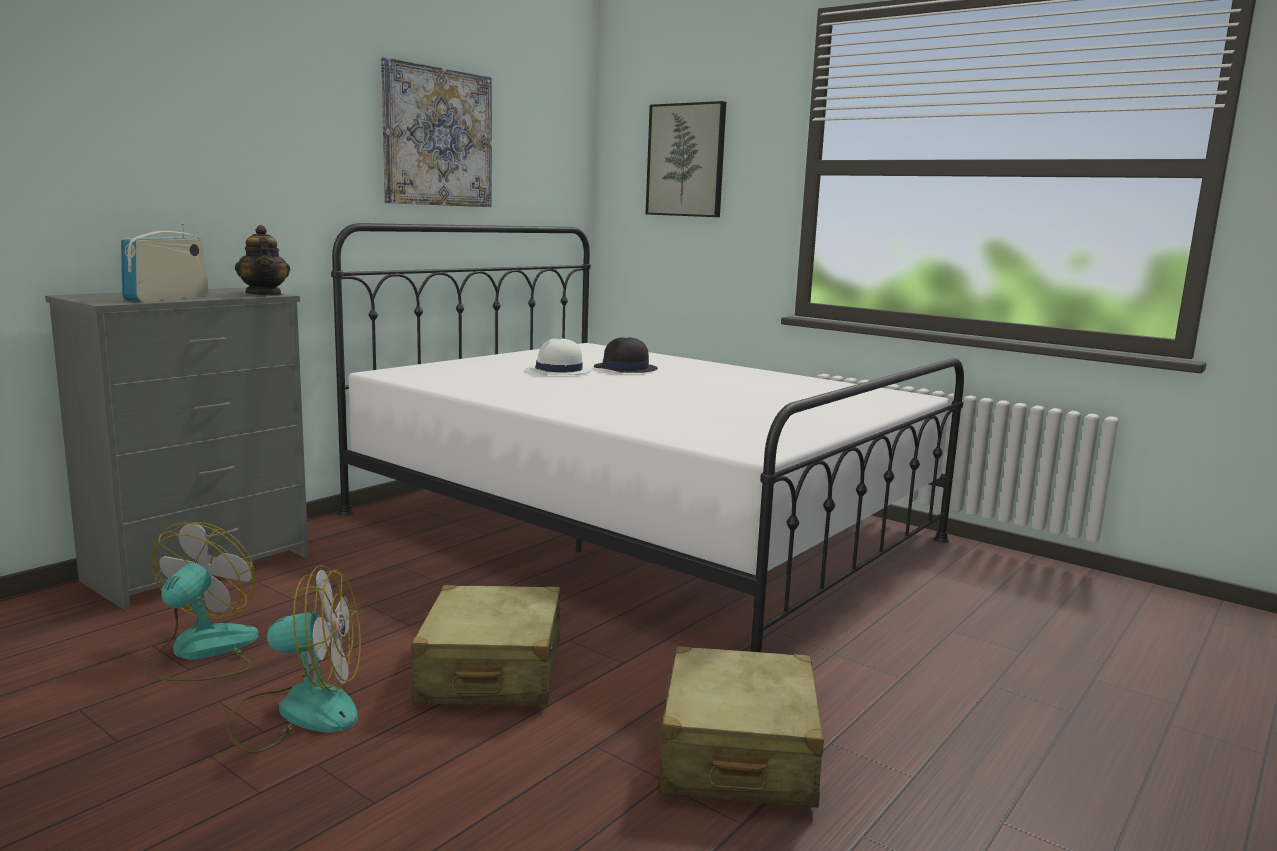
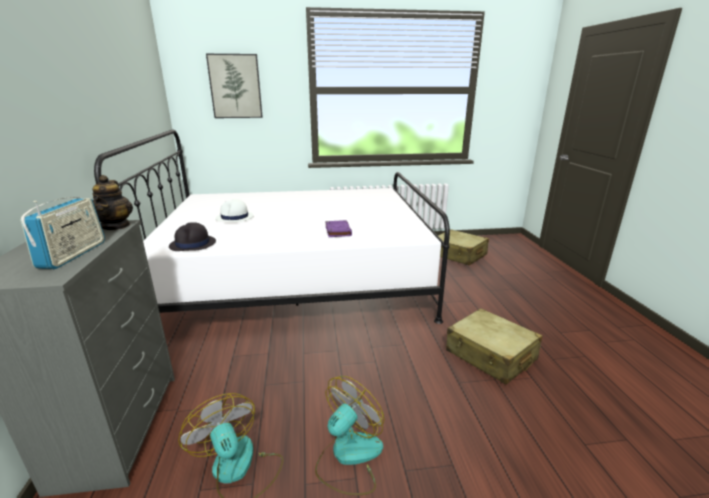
camera: 45 degrees left, 10 degrees up
(167, 298) = (73, 254): radio -> radio turned 150 degrees counterclockwise
(264, 294) = (116, 226): teapot -> teapot turned 60 degrees clockwise
(437, 137) = (112, 82): picture -> none
(491, 671) = (375, 379): beige suitcase -> beige suitcase (458, 255)
(625, 369) = (258, 207): black hat -> black hat (193, 244)
(641, 413) = (338, 231): none -> purple book

